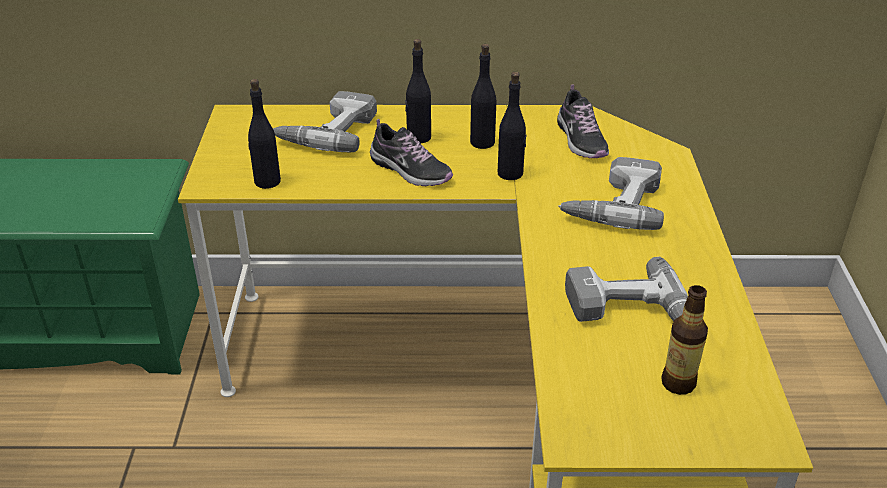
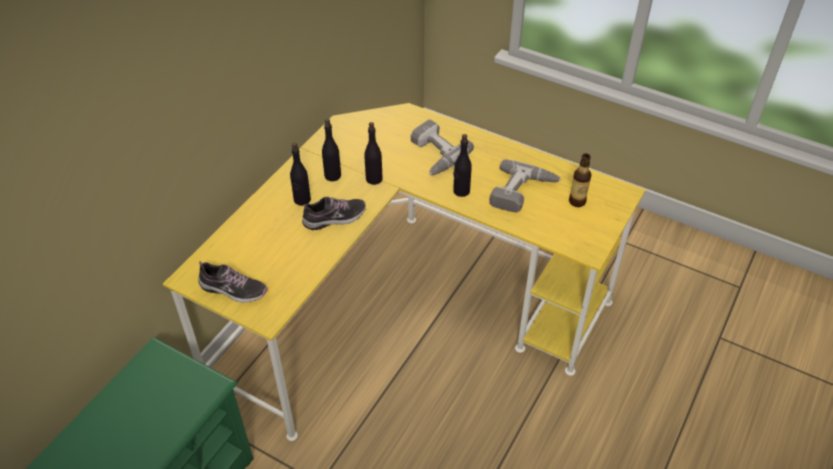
camera: 60 degrees left, 10 degrees up
(267, 181) = (290, 287): black bottle -> black bottle (461, 191)
(327, 131) = (256, 238): power drill -> none
(581, 139) = (365, 136): shoe -> shoe (233, 289)

